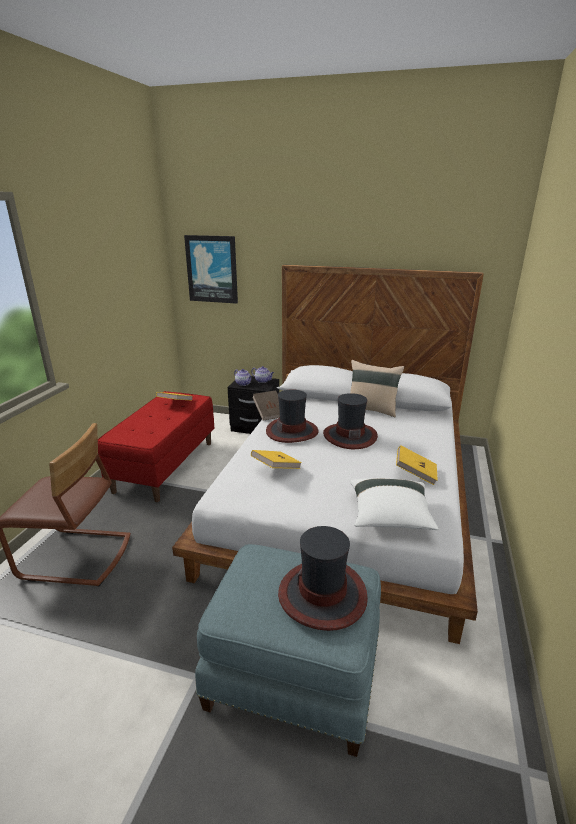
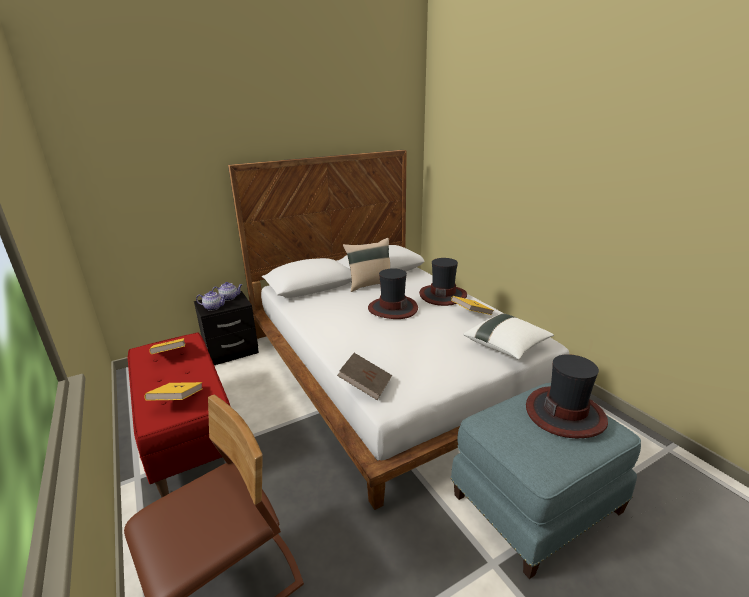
camera: 45 degrees left, 0 degrees up
(212, 269) = (130, 183): picture -> none
(270, 413) = (297, 319): brown book -> brown book (365, 385)
(276, 469) = (391, 356): yellow book -> yellow book (177, 401)
(292, 431) = (345, 324): hat -> hat (442, 295)

